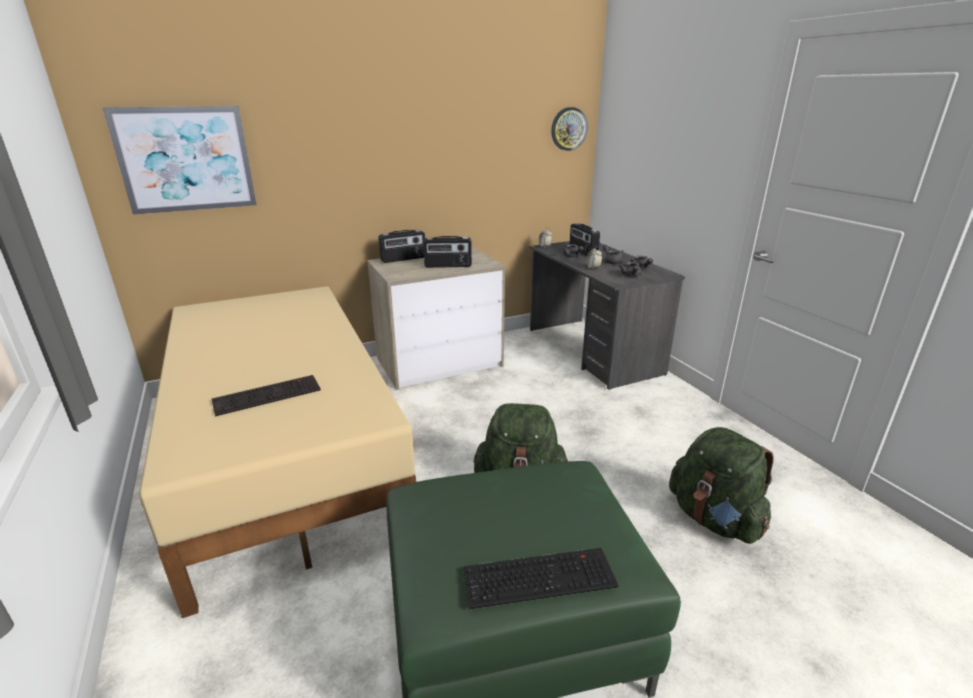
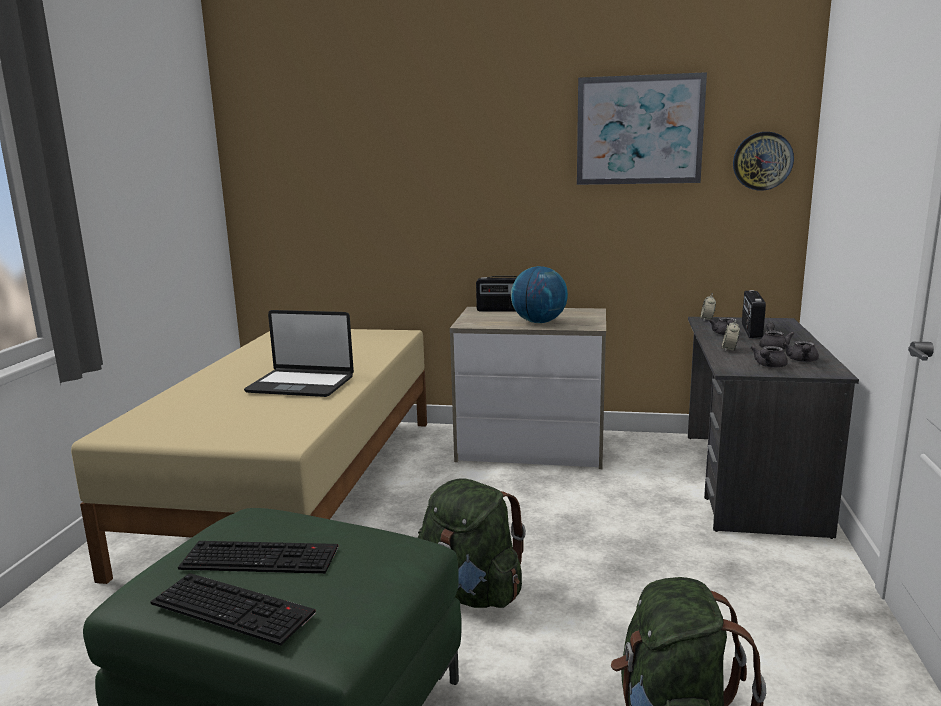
camera: 35 degrees right, 10 degrees down
(186, 159) = (304, 187): picture -> picture (639, 130)
(268, 394) = (237, 404): keyboard -> keyboard (262, 557)
(301, 360) = (301, 384): none -> laptop
(448, 266) = (539, 322): radio -> globe

